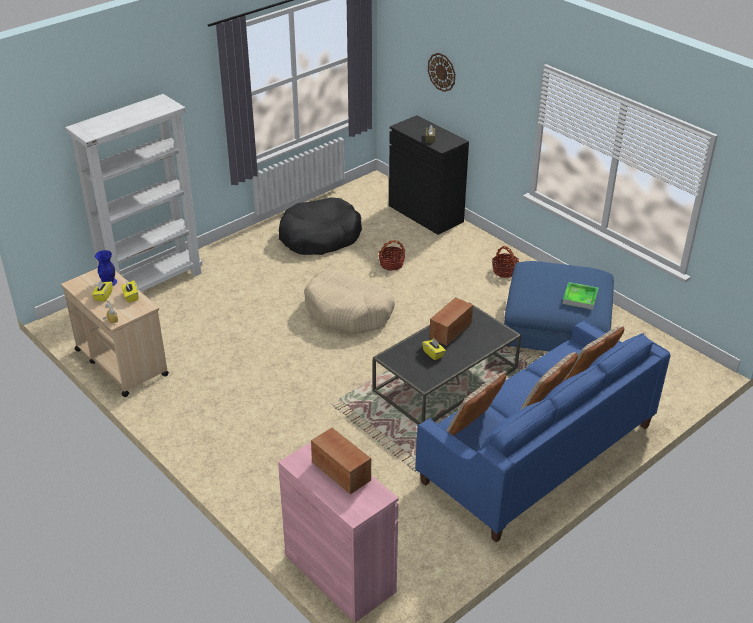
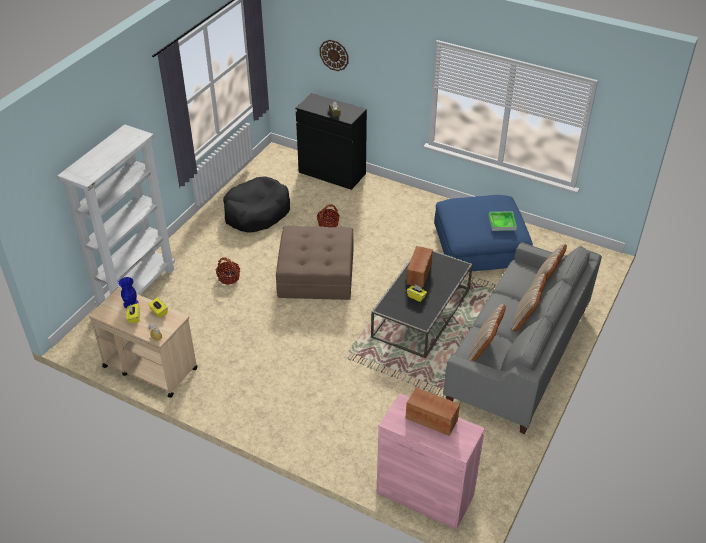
camera: 20 degrees left, 5 degrees up
(348, 311) = (315, 274): beige dog bed -> brown ottoman
(505, 271) = (419, 209): basket -> basket (229, 277)
(537, 454) = (518, 355): blue sofa -> grey sofa

